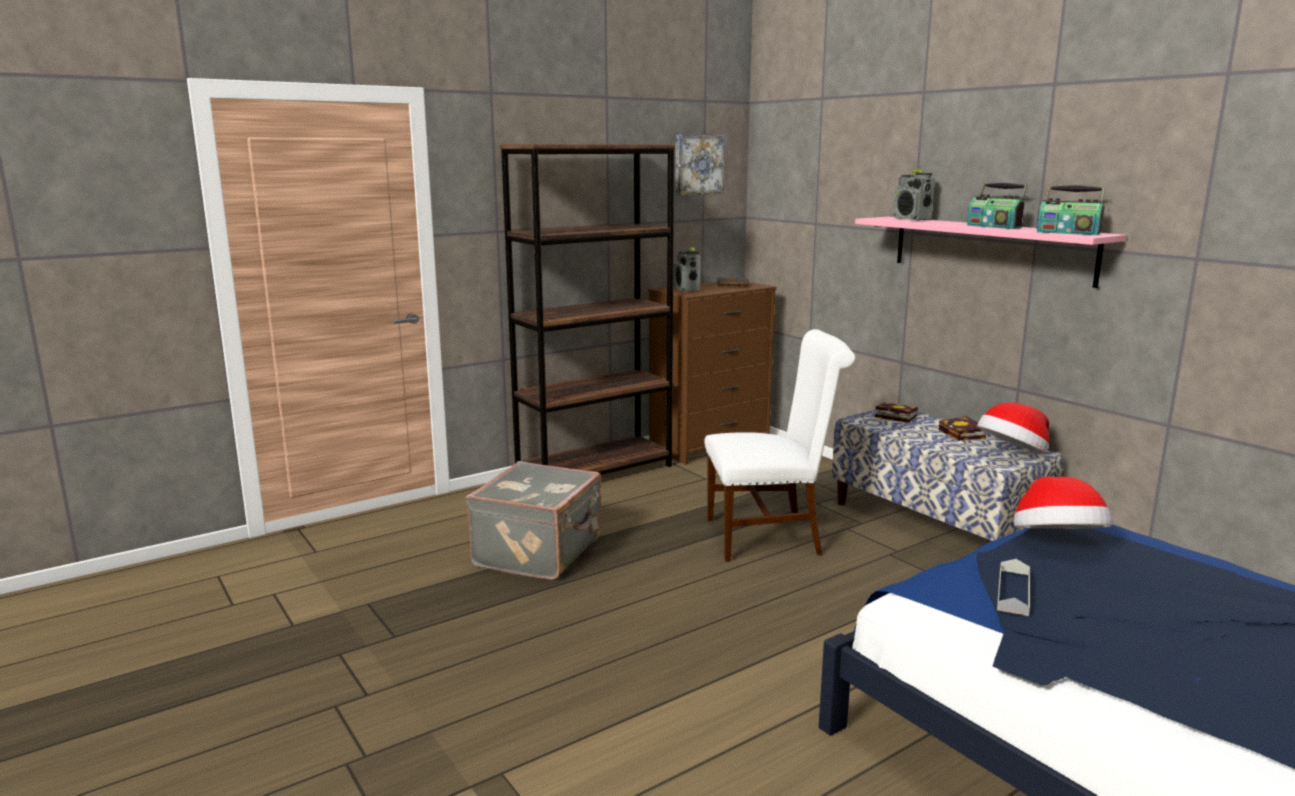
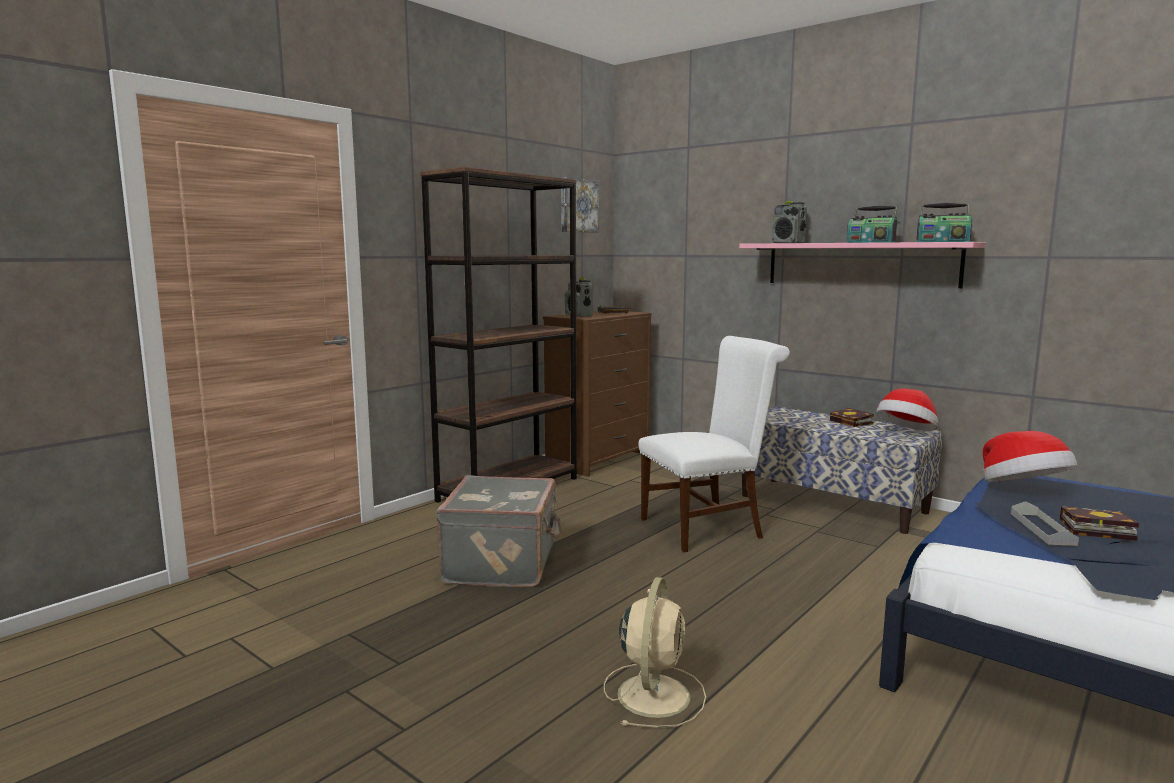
camera: 15 degrees left, 5 degrees down
(596, 699) = (654, 693): none -> beige fan
(893, 416) = (784, 413): book -> book (1093, 529)

